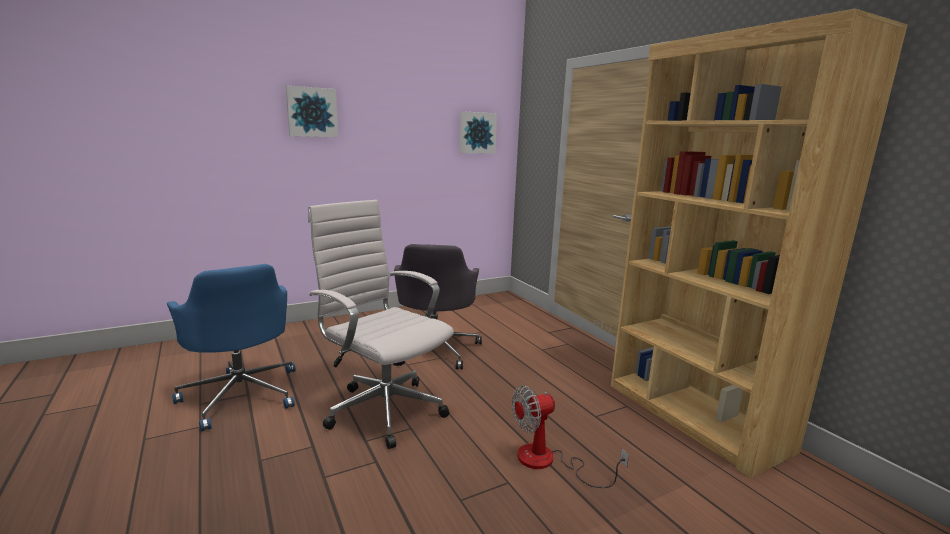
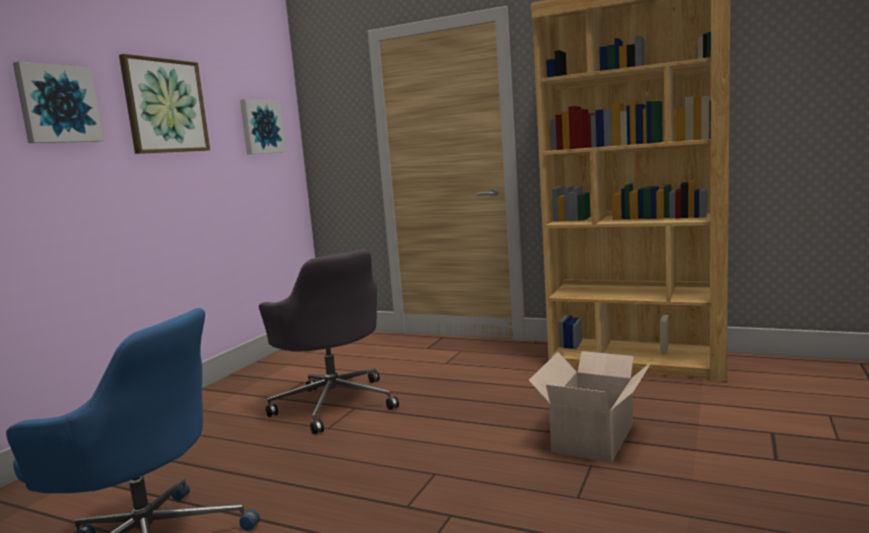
camera: 35 degrees left, 5 degrees down
(382, 409) = (374, 474): white office chair -> none
(392, 115) = (165, 106): none -> picture
(548, 462) = (595, 436): fan -> cardboard box

